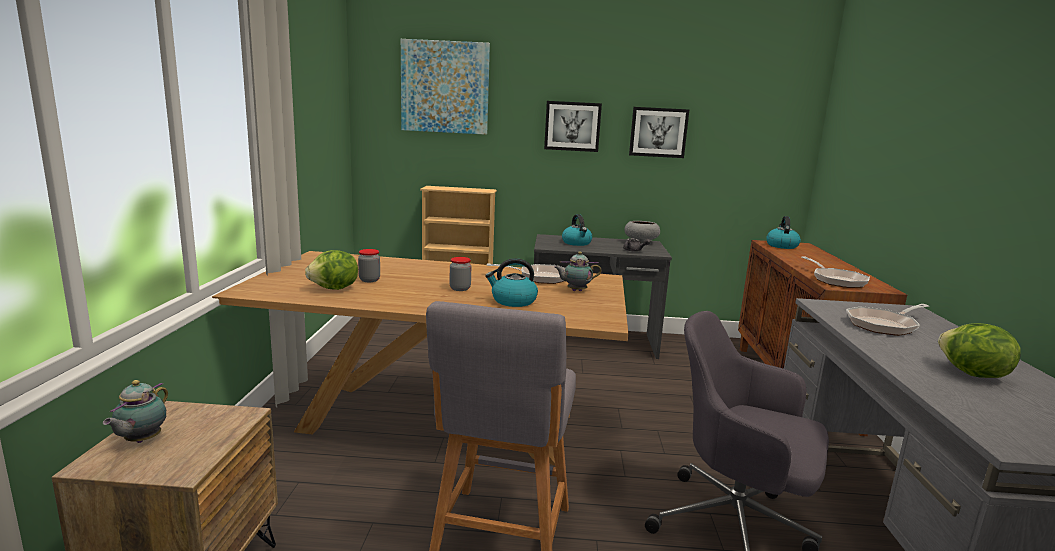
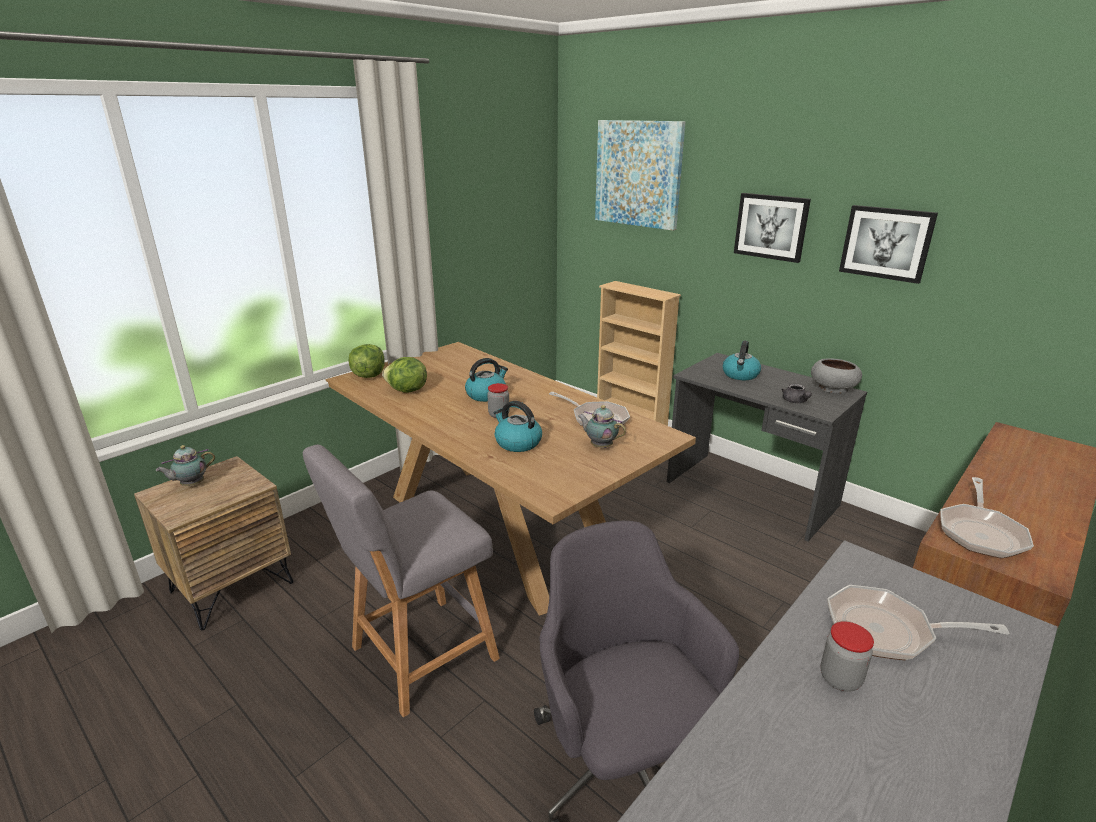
camera: 40 degrees right, 10 degrees up
(369, 280) = (446, 386): jar -> jar (840, 679)
(781, 246) = (1028, 444): kettle -> kettle (486, 394)
(972, 374) = (843, 761): lettuce -> lettuce (368, 375)

